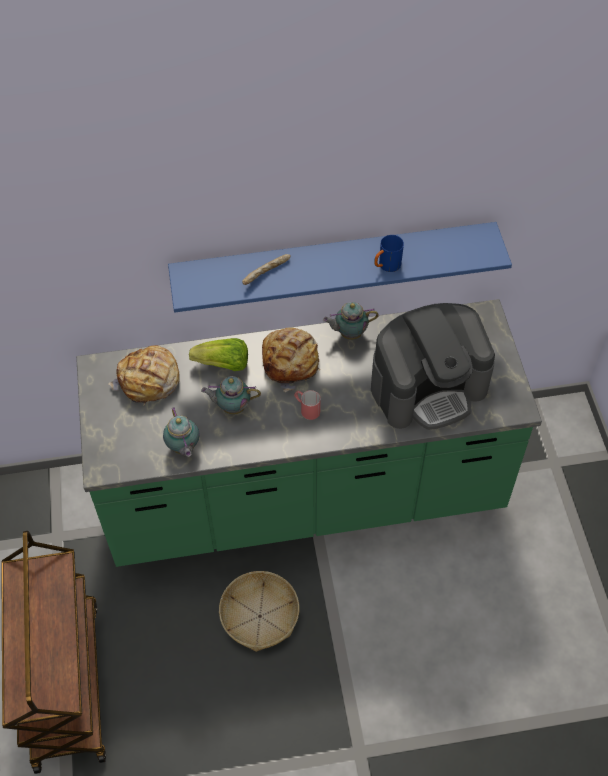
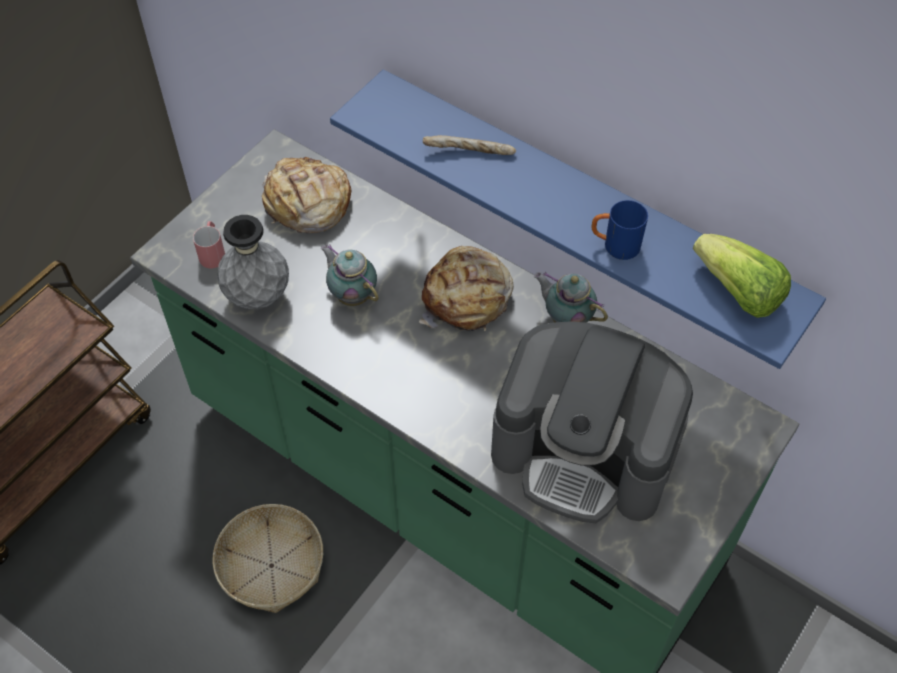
camera: 45 degrees right, 0 degrees up
(183, 448) = (258, 296): teapot -> grey vase
(223, 365) = (396, 246): lettuce -> lettuce (737, 292)
(306, 409) = (423, 360): red mug -> red mug (212, 252)

